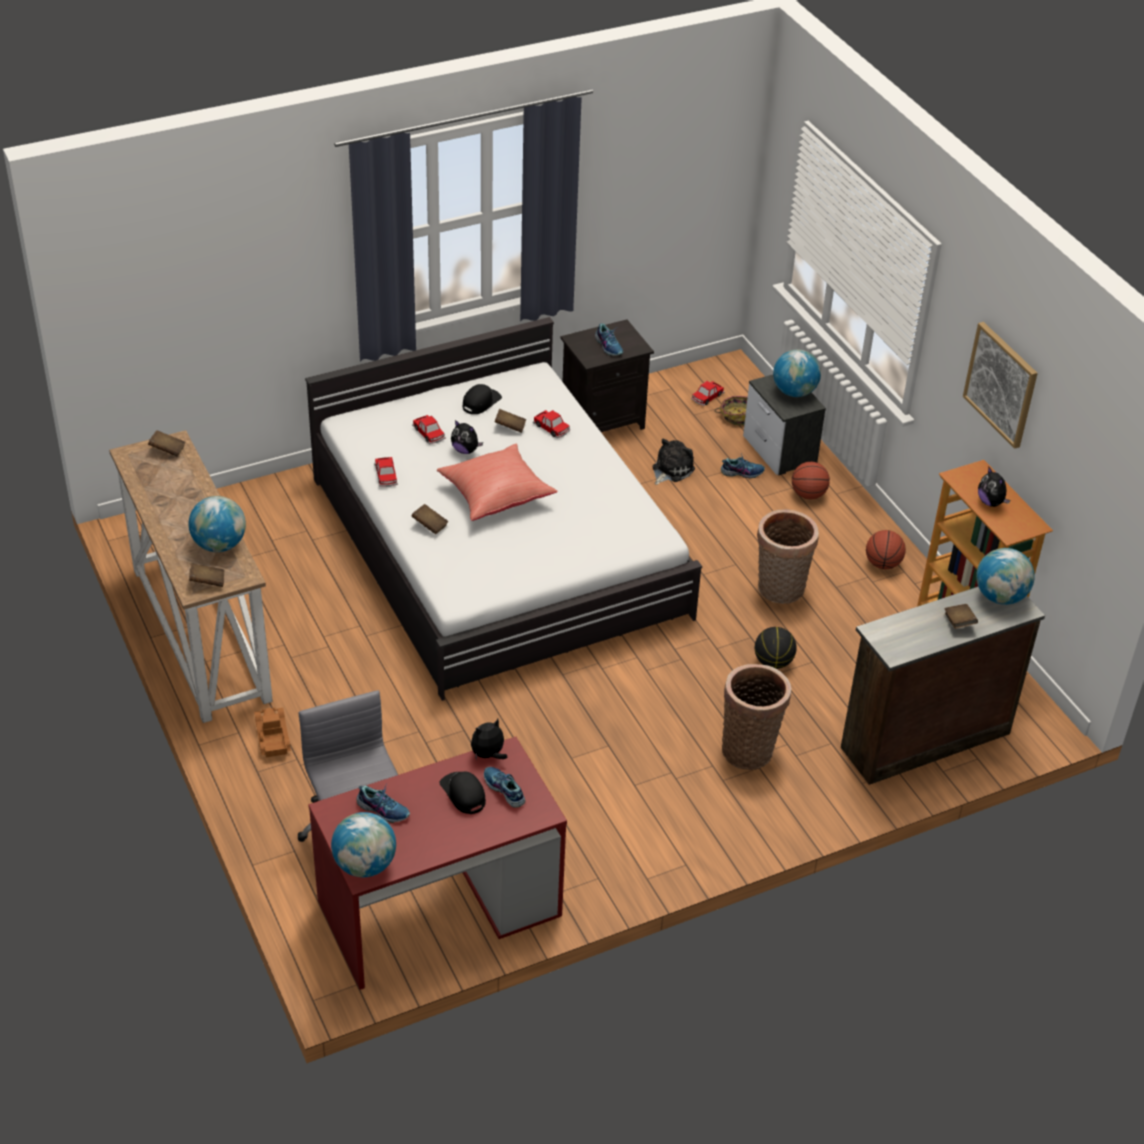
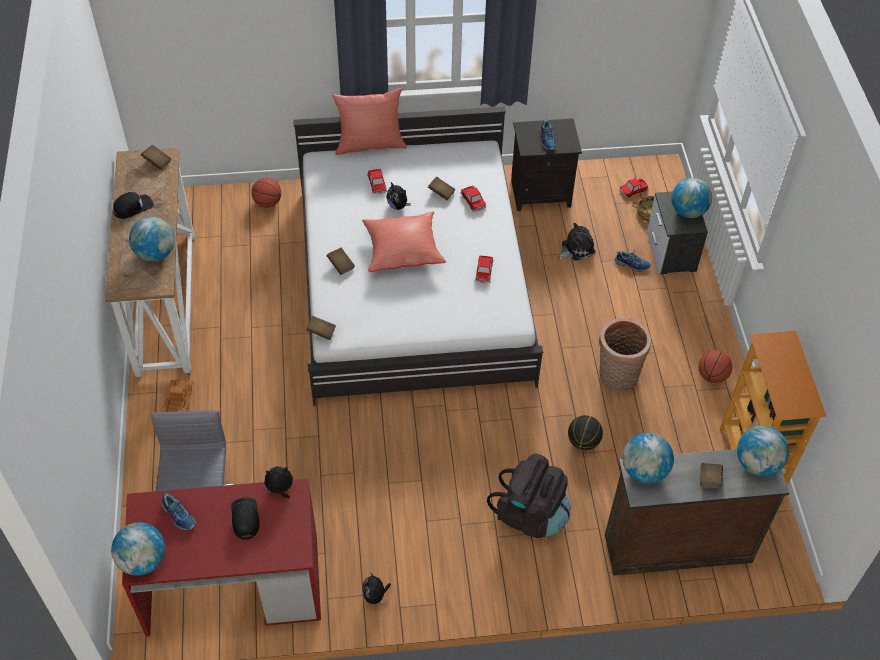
camera: 20 degrees right, 10 degrees up
(207, 582) = (132, 284): brown book -> brown book (321, 332)
(386, 475) = (328, 213): toy car -> toy car (484, 272)
(398, 394) = (370, 144): none -> red pillow
(481, 402) = (429, 165): black cap -> black cap (133, 207)
(504, 790) = (277, 525): shoe -> none
(749, 748) = (530, 514): basket -> black backpack
(808, 494) = (677, 297): basketball -> basketball (268, 202)
(888, 631) = (644, 471): none -> globe
(991, 502) = (783, 374): plush toy -> plush toy (375, 596)
(1001, 384) = (820, 276): picture -> none

